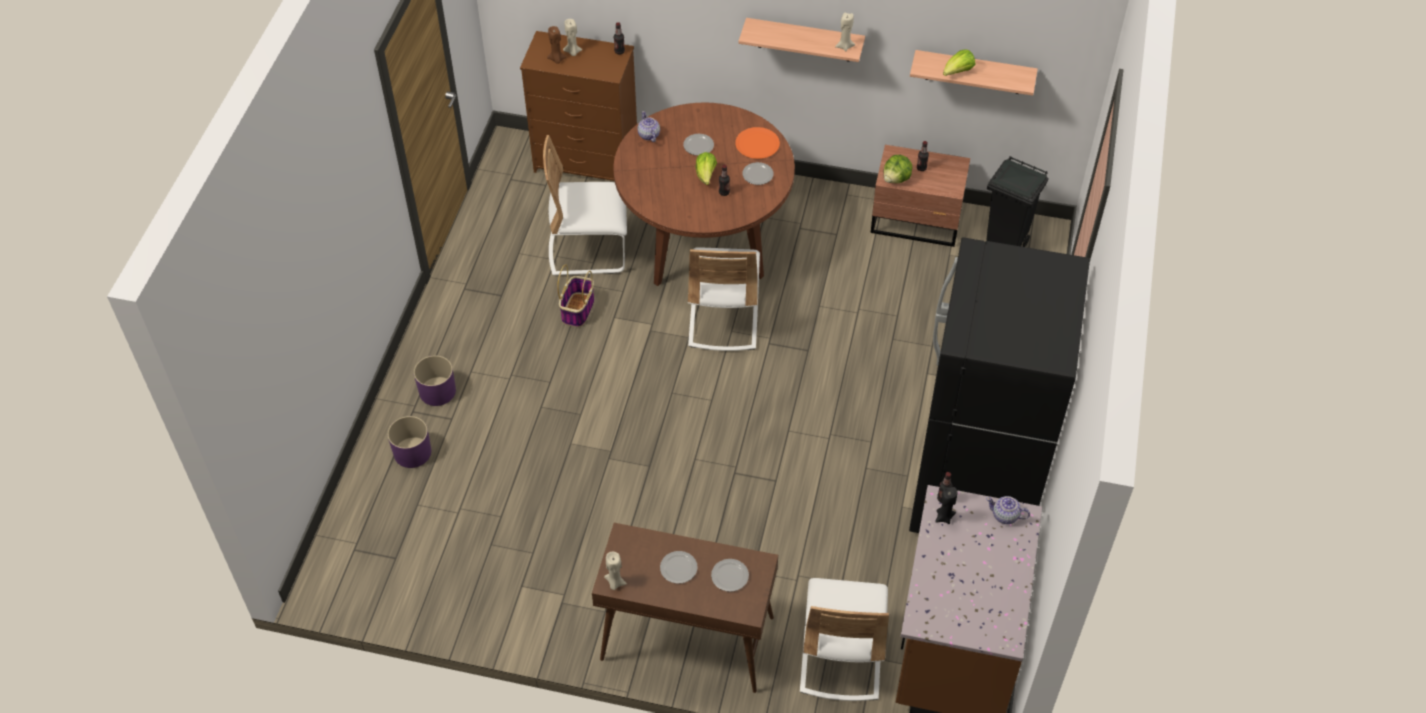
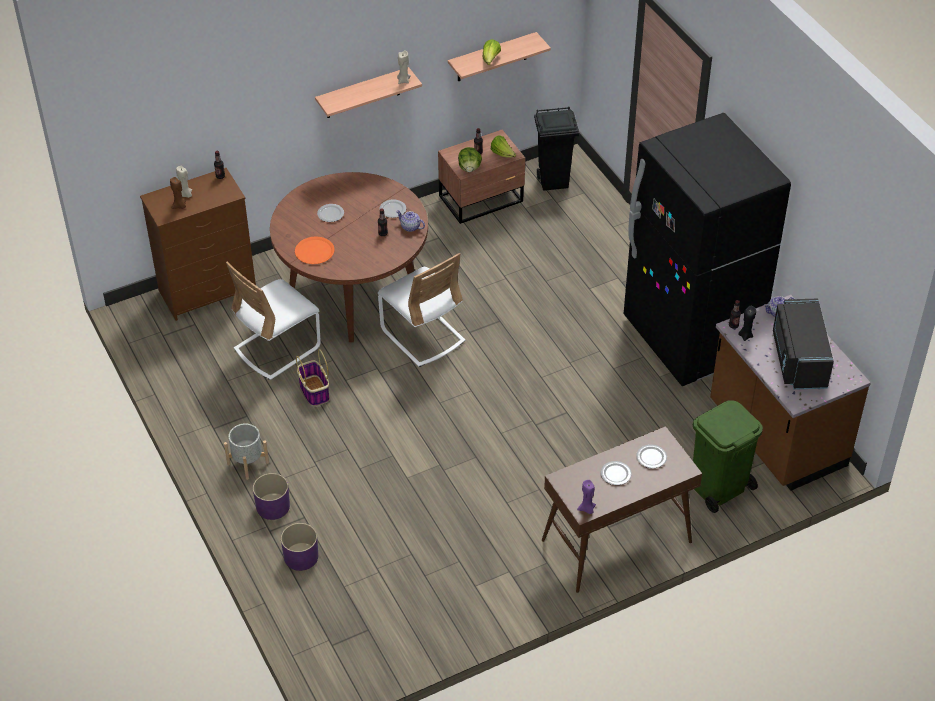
camera: 40 degrees left, 5 degrees down
(458, 339) = (248, 463): none -> grey planter
(615, 583) = (587, 509): beige candle -> purple candle
(648, 135) = (287, 226): teapot -> teapot (410, 227)
(706, 175) = (358, 230): lettuce -> lettuce (502, 154)
(757, 144) = (370, 190): orange plate -> orange plate (314, 251)
(841, 657) = (718, 487): white chair -> green trash can
(971, 579) = (798, 359): none -> black microwave

